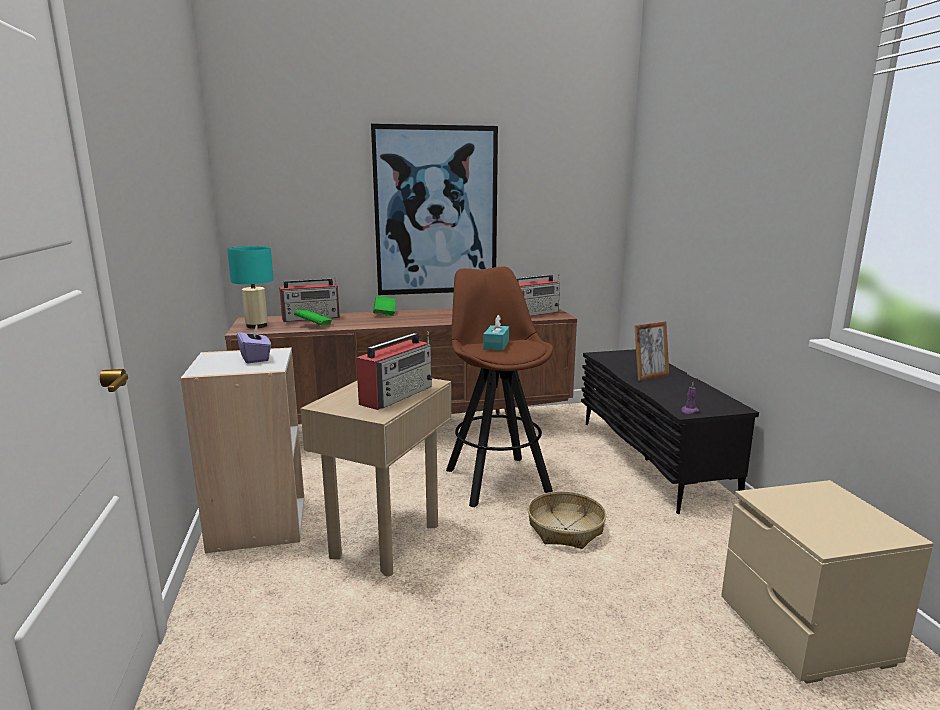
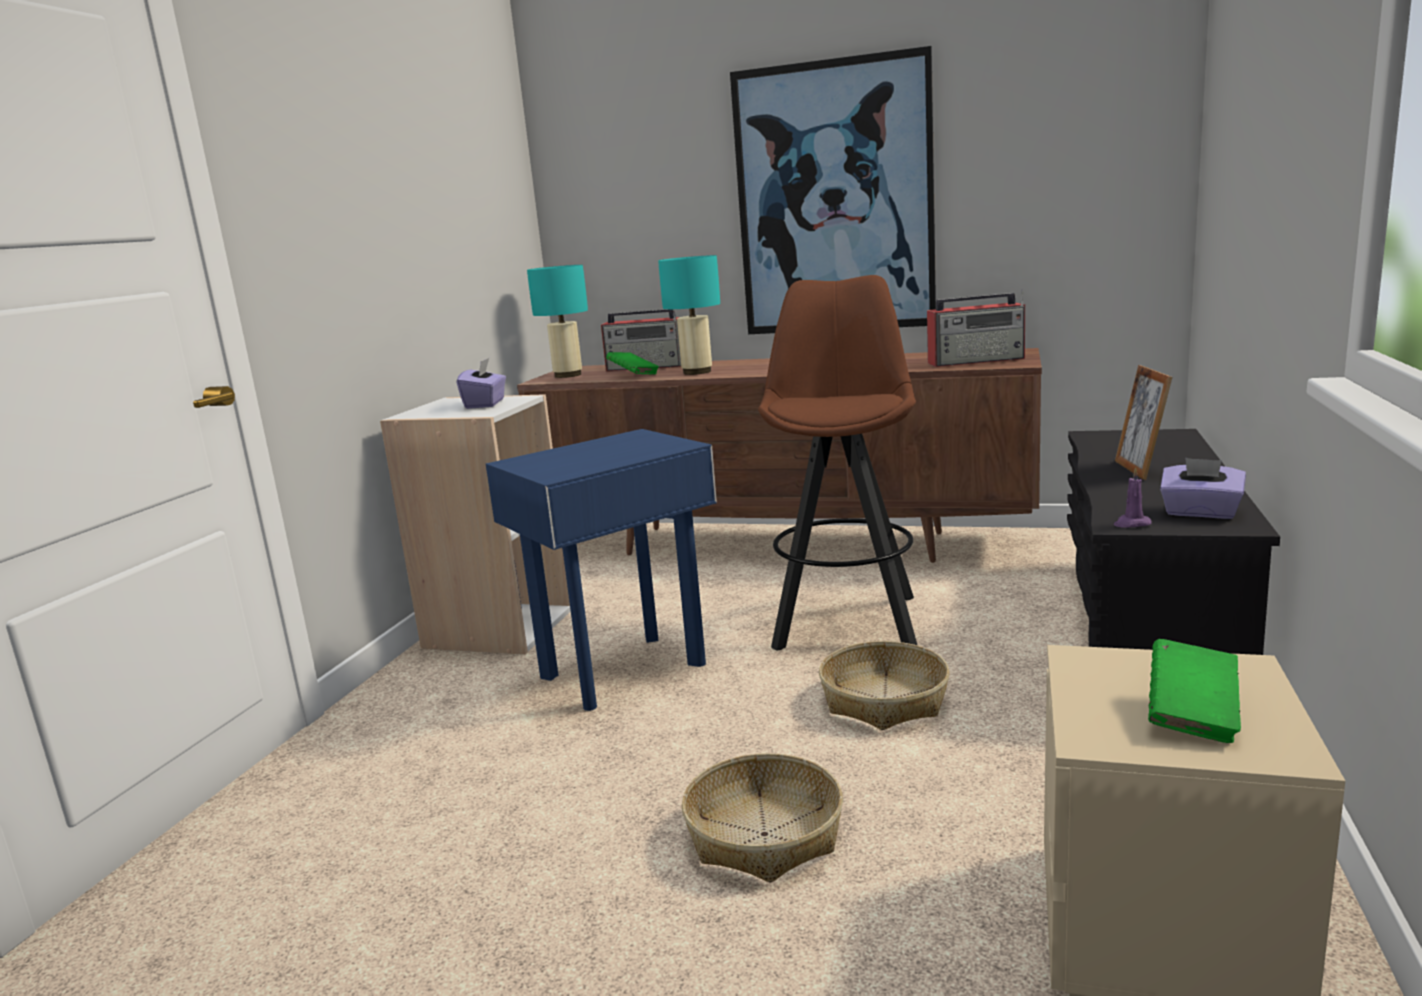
camera: 30 degrees right, 0 degrees up
(360, 323) = (697, 372): none -> turquoise table lamp
(385, 313) = (751, 361): green book -> green book (1192, 716)
(387, 540) = (624, 670): beige side table -> blue side table
(397, 395) = (614, 456): radio -> none
(496, 345) = (827, 399): turquoise tissue box -> none
(581, 635) = (764, 835): none -> basket
(650, 376) = (1139, 469): picture frame -> picture frame turned 90 degrees clockwise
(710, 401) = (1200, 512): none -> purple tissue box

